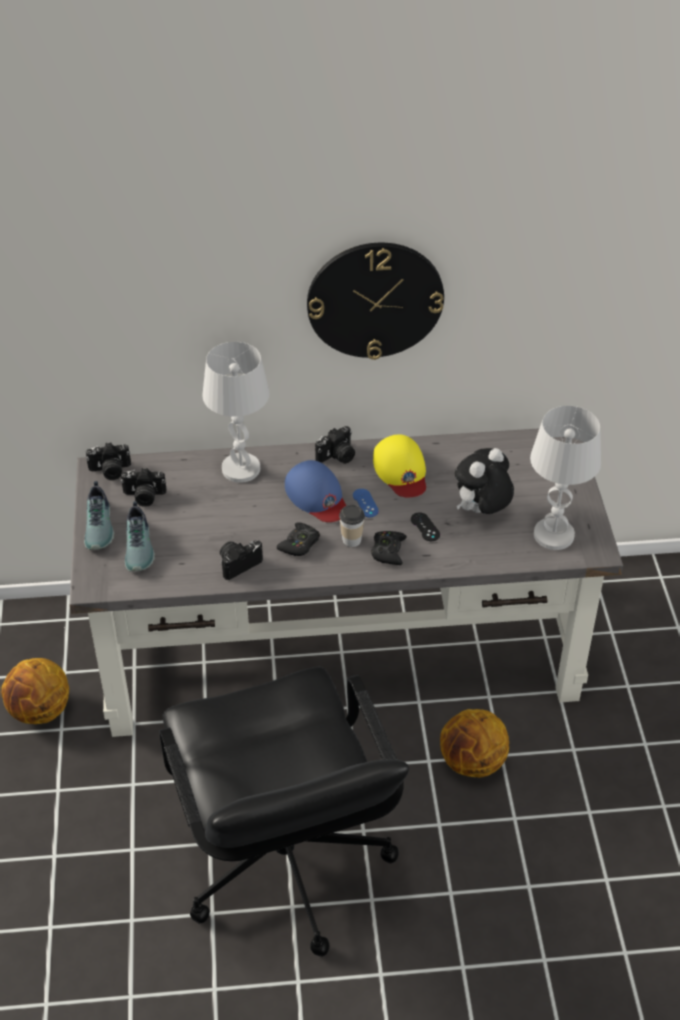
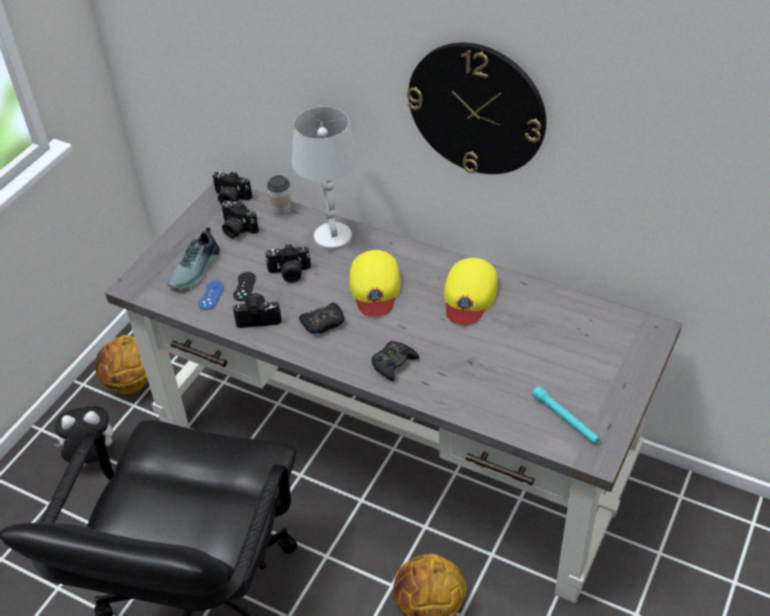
camera: 35 degrees right, 0 degrees up
(100, 526) = (183, 240): shoe -> none
(317, 496) = (375, 287): blue cap -> yellow cap
(337, 456) = (423, 260): camera -> camera (289, 273)
(351, 540) = (370, 339): cup -> cup (281, 209)
(365, 503) = (411, 311): blue game controller -> blue game controller (211, 295)
(425, 527) = (446, 356): black game controller -> black game controller (244, 287)
(481, 511) = (512, 365): plush toy -> plush toy (91, 457)
(554, 535) = (565, 419): white table lamp -> turquoise flashlight

